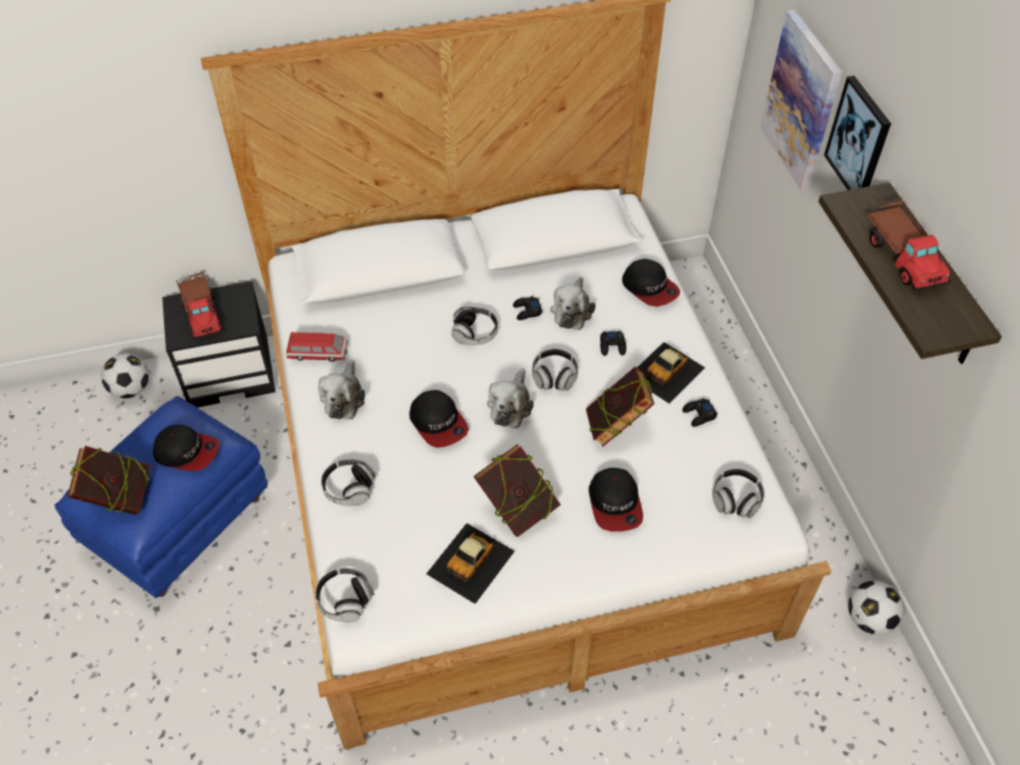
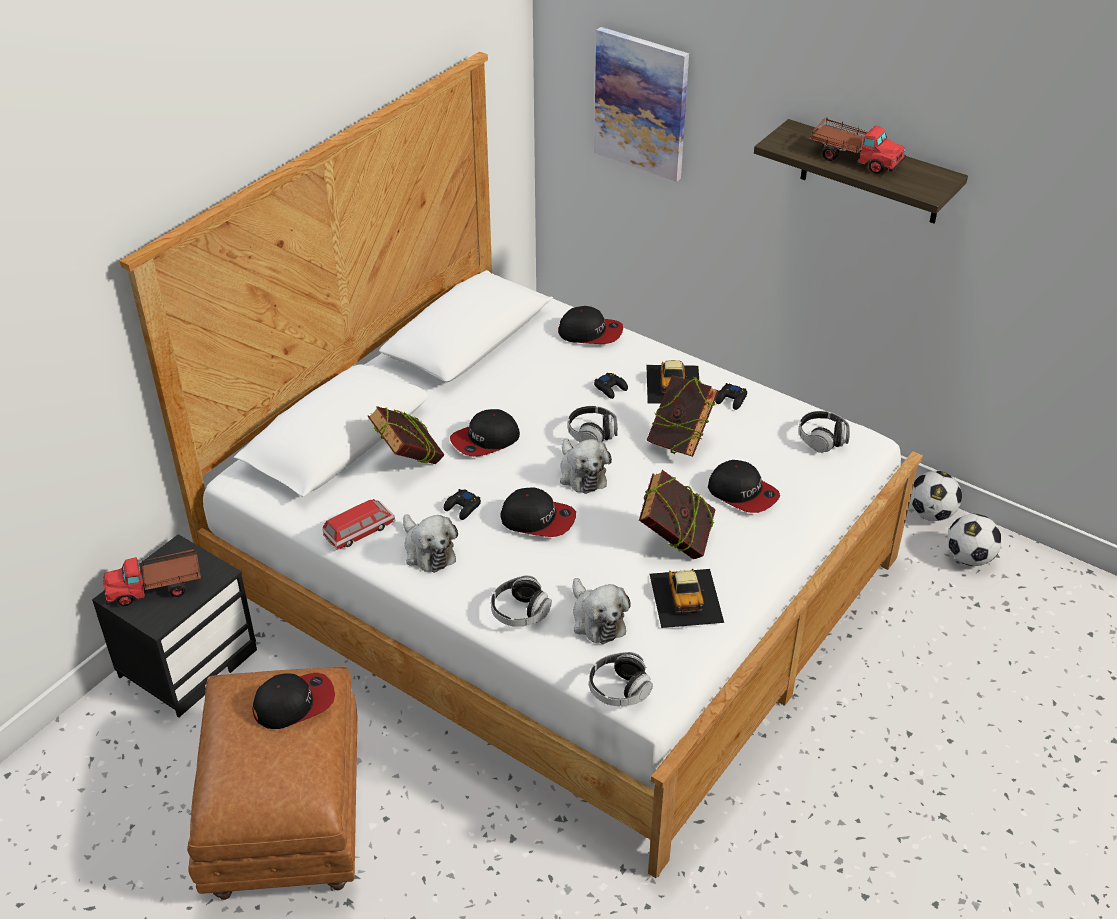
camera: 40 degrees left, 10 degrees down
(119, 499) = (272, 782): book -> book (408, 462)
(131, 389) = (87, 741): football -> football (969, 558)
(179, 522) = (285, 817): blue ottoman -> brown ottoman
(202, 312) = (156, 588): toy truck -> toy truck turned 135 degrees clockwise
(475, 333) = (485, 440): headphones -> cap
(527, 311) = (510, 401): black game controller -> black game controller (462, 508)
(572, 310) = (547, 381): plush toy -> plush toy (596, 619)
(859, 139) = (734, 101): picture -> none

